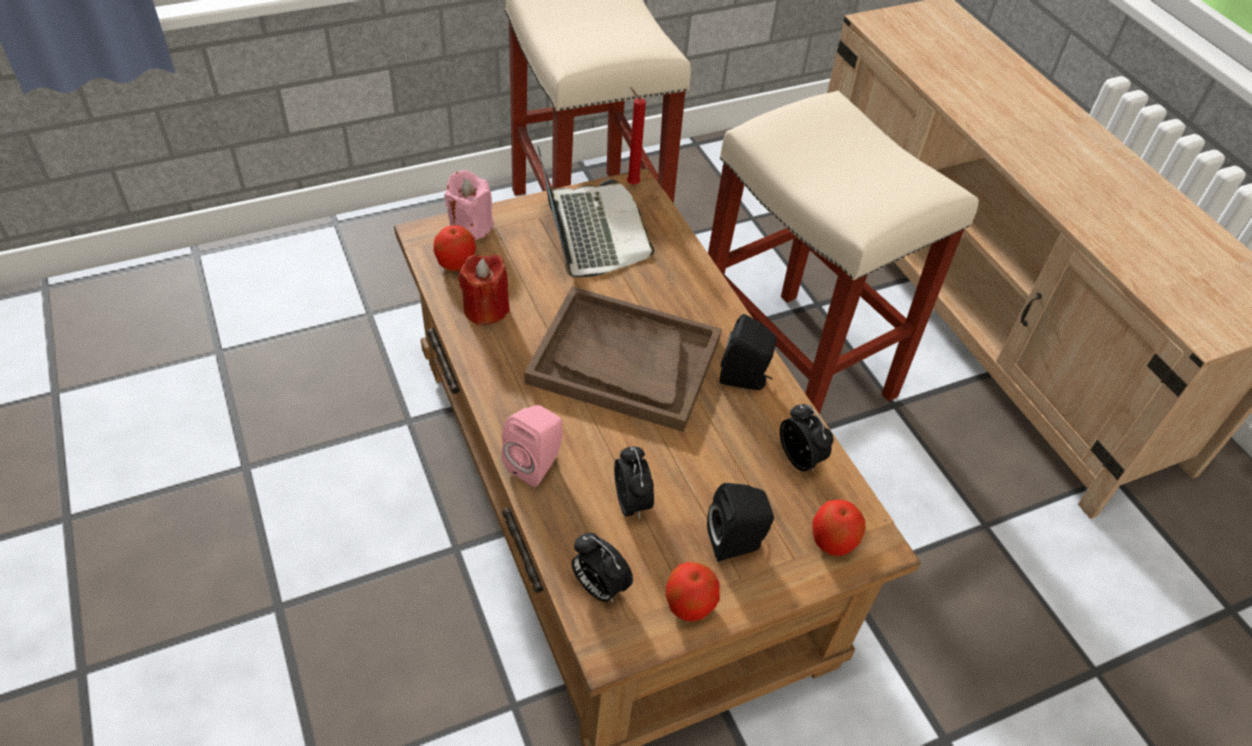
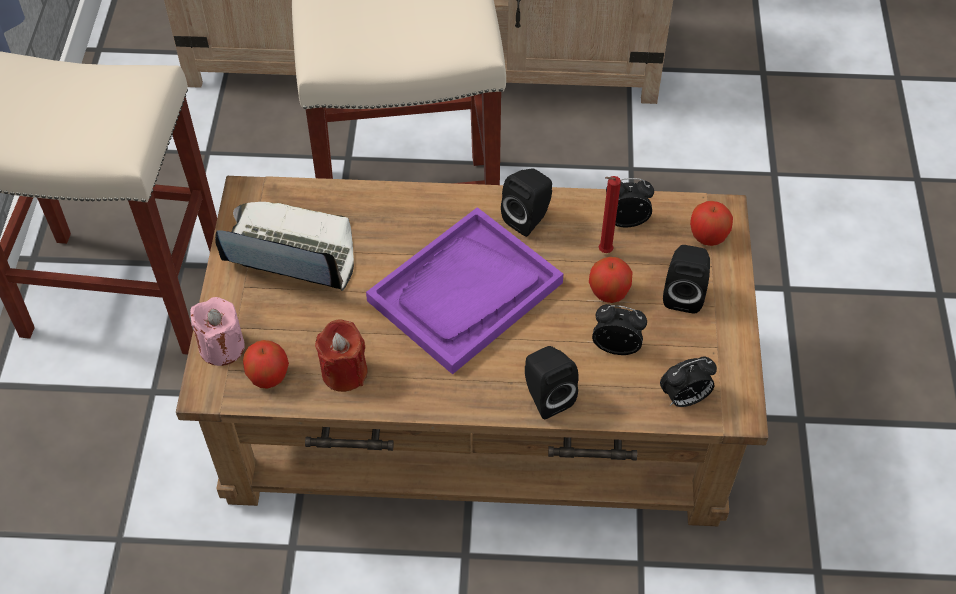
camera: 60 degrees left, 5 degrees up
(537, 463) = (546, 396): pink speaker -> black speaker
(623, 361) = (465, 292): brown tray -> purple tray
(631, 183) = (242, 197): red candle -> red candle (603, 252)
(689, 605) = (724, 347): apple -> apple (608, 292)

